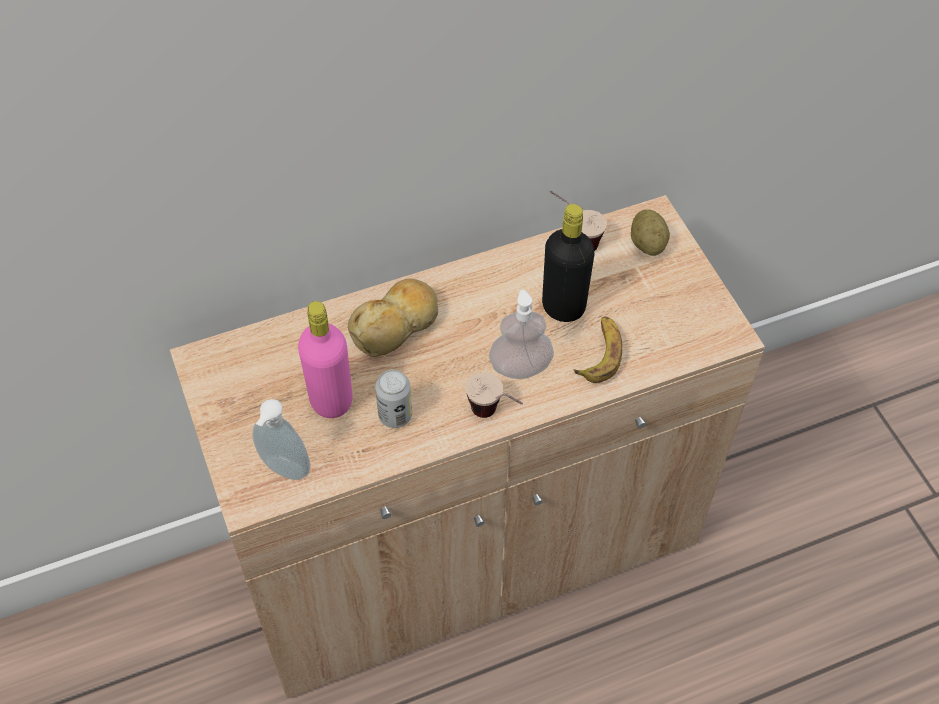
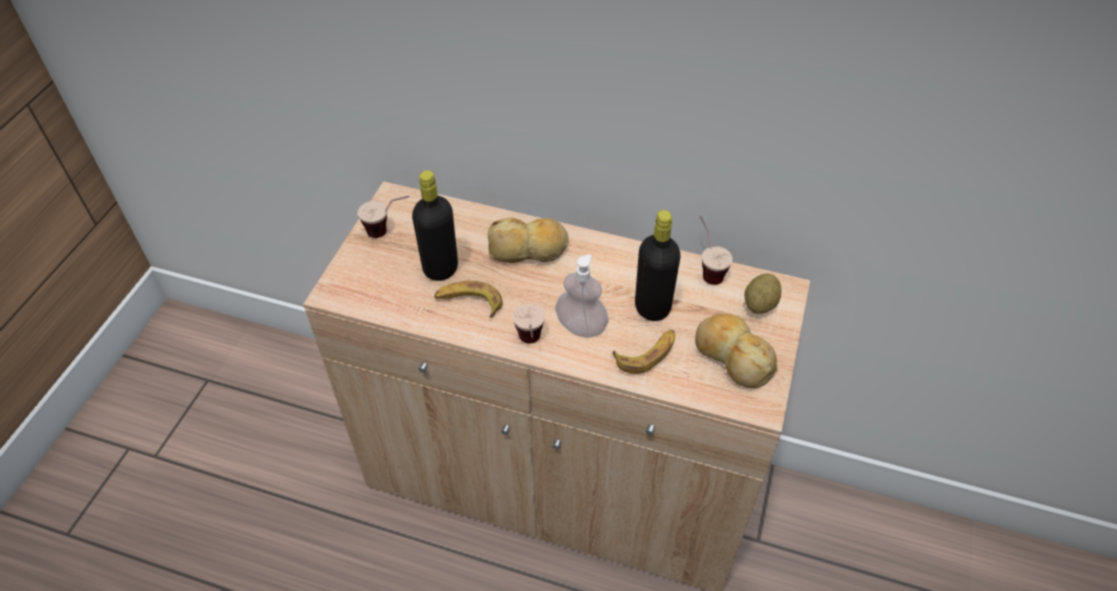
camera: 40 degrees right, 5 degrees down
(236, 398) = (388, 231): none -> cup
(283, 470) = (369, 290): soap dispenser -> none
(331, 400) = (440, 268): pink bottle -> black bottle
(395, 415) = (469, 302): can -> banana
(670, 307) = (733, 356): none -> bread

